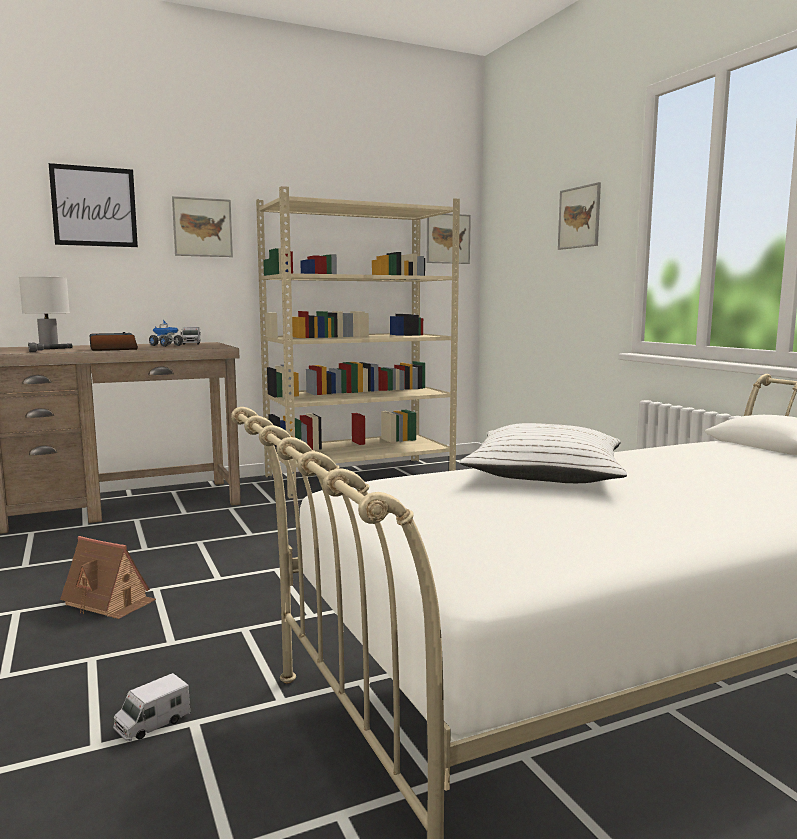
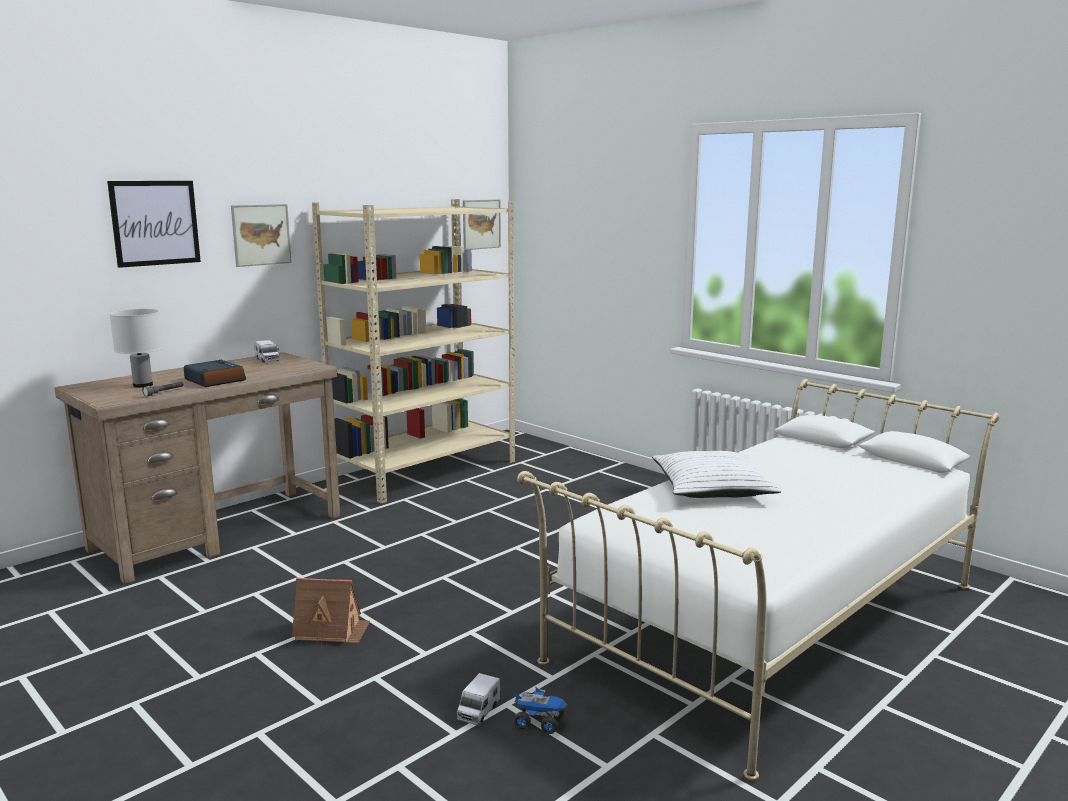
camera: 20 degrees left, 5 degrees up
(166, 346) = (254, 367): toy truck -> toy truck (540, 722)
(579, 217) = (624, 222): picture -> none

